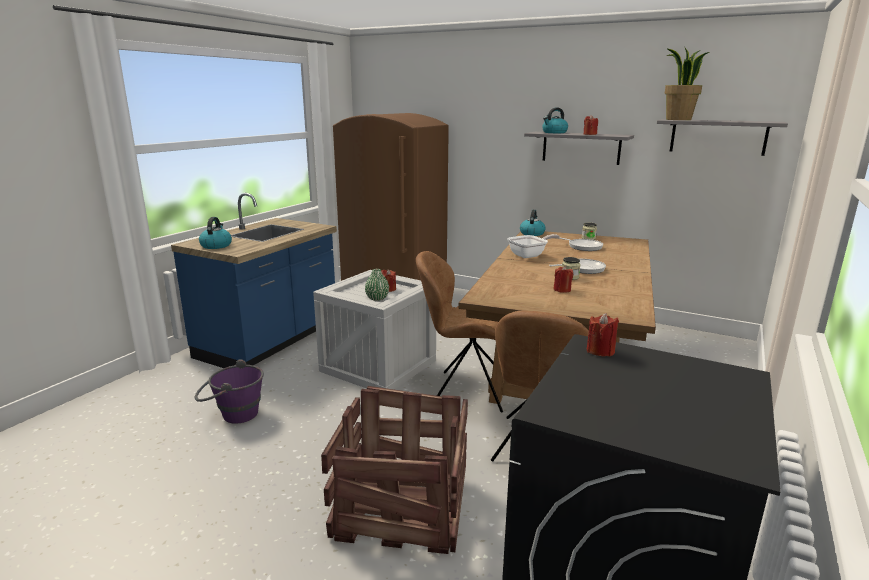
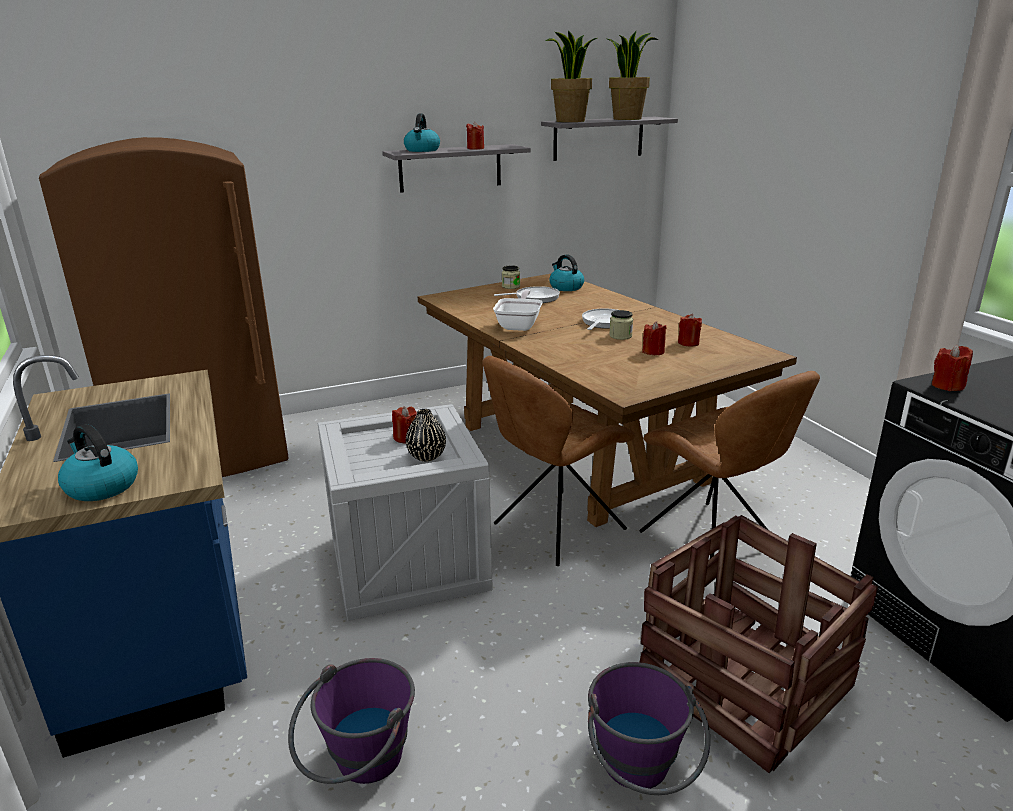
camera: 50 degrees left, 5 degrees up
(291, 492) = (640, 774): none -> purple bucket
(377, 298) = (426, 456): green vase -> black vase
(532, 233) = (444, 298): kettle -> kettle (565, 287)
(601, 294) = (688, 343): none -> red candle
(737, 121) = (627, 119): none -> potted plant

